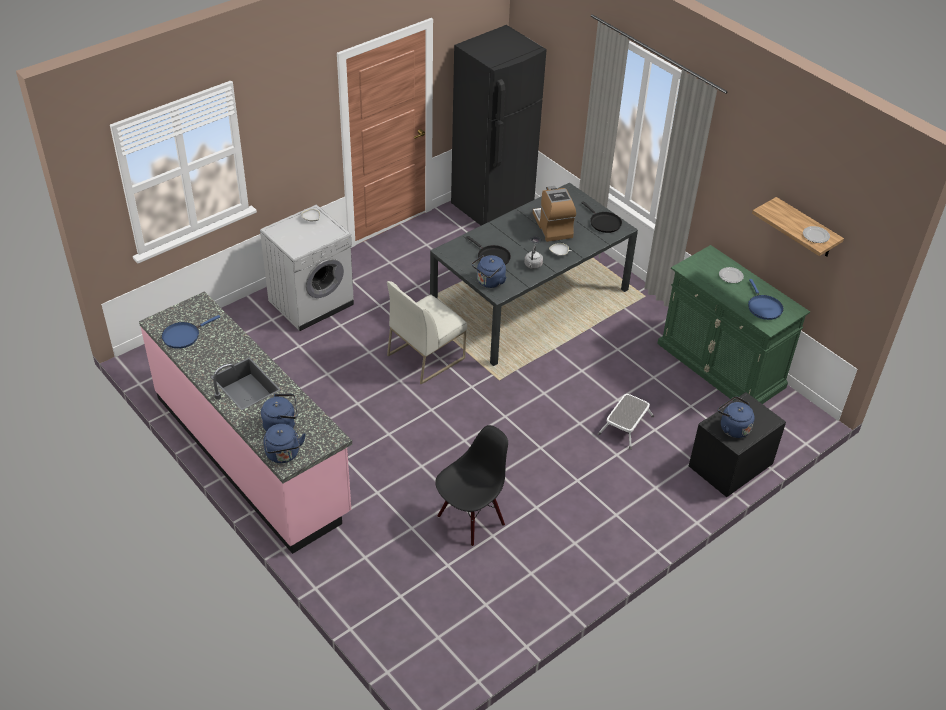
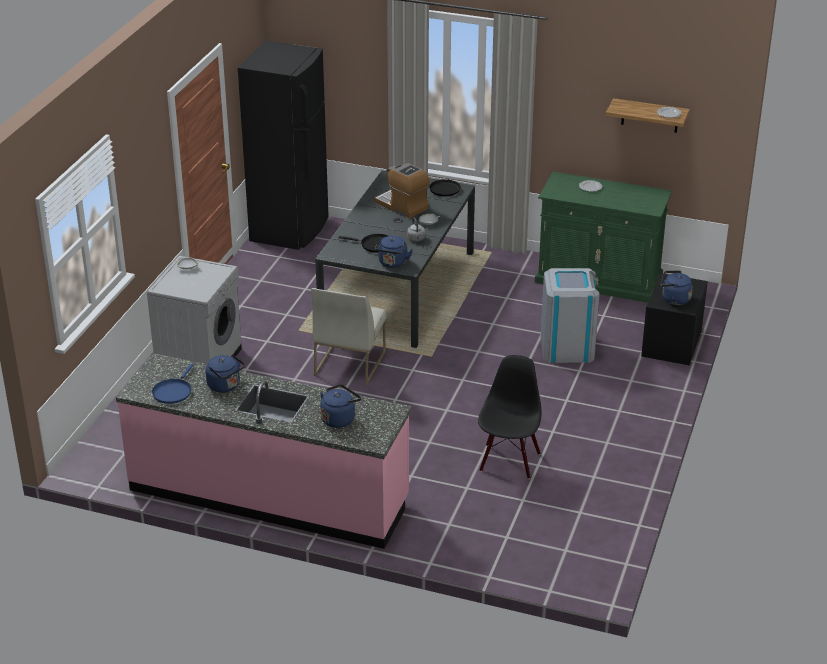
camera: 30 degrees left, 10 degrees down
(283, 455) = (365, 438): blue kettle -> blue kettle (225, 386)
(626, 425) = (566, 348): grey step ladder -> grey trash can
(763, 307) = (636, 199): blue frying pan -> none

